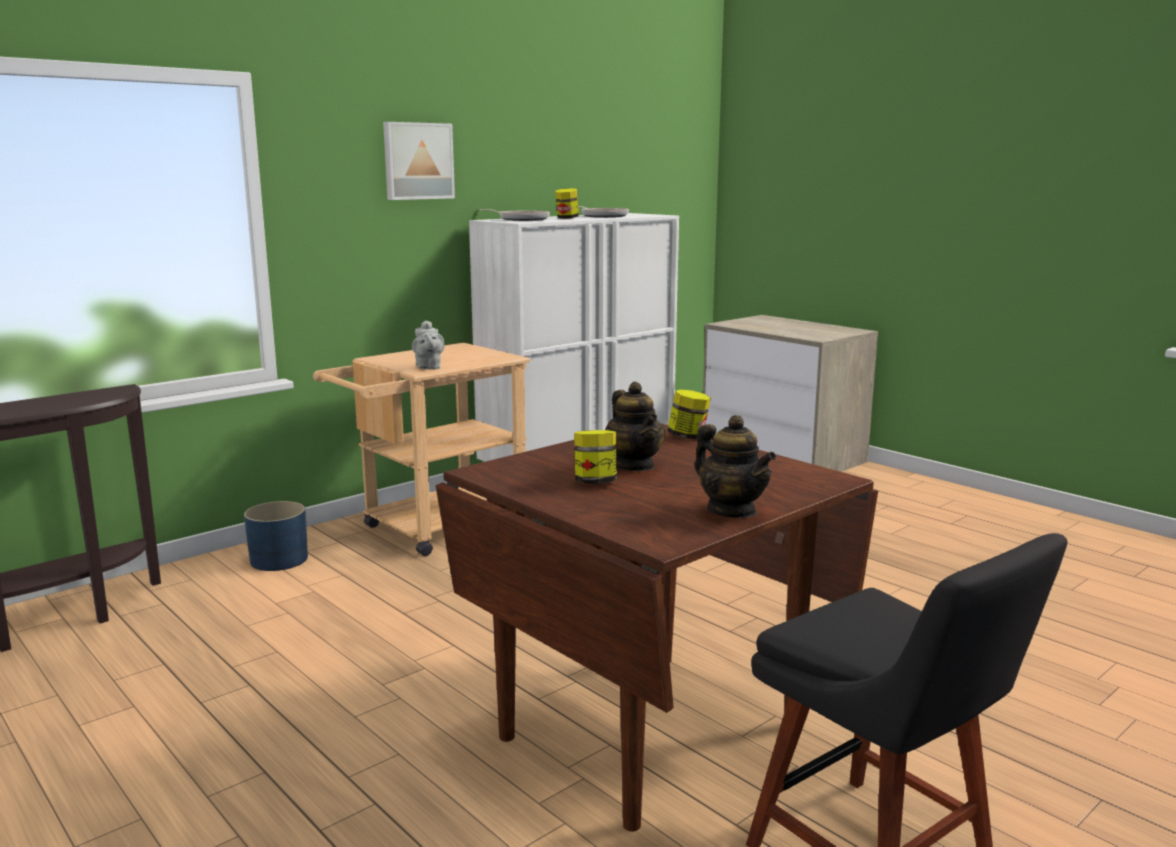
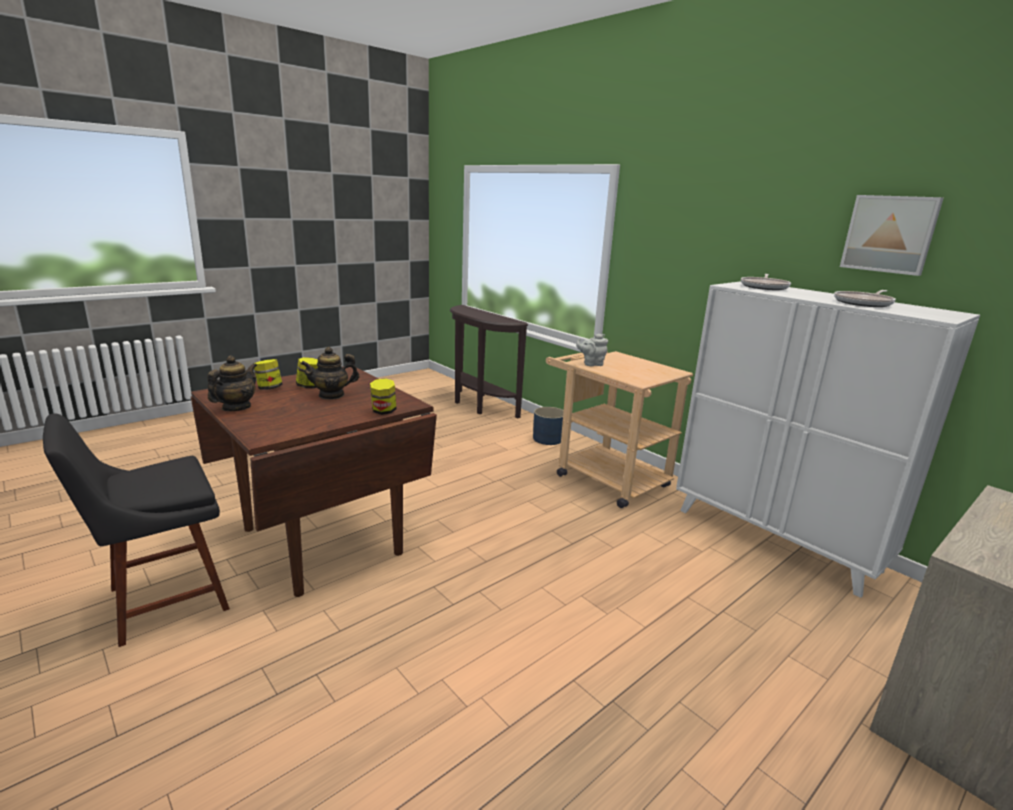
camera: 90 degrees right, 5 degrees up
(417, 161) = (715, 226): picture -> picture (889, 234)
(567, 218) = (806, 295): jar -> jar (269, 388)
(732, 511) = (236, 407): teapot -> teapot turned 150 degrees clockwise

